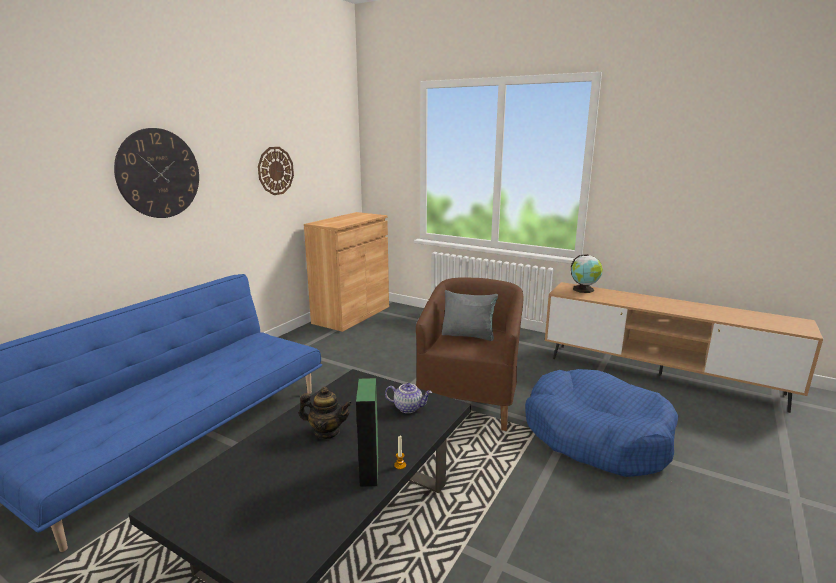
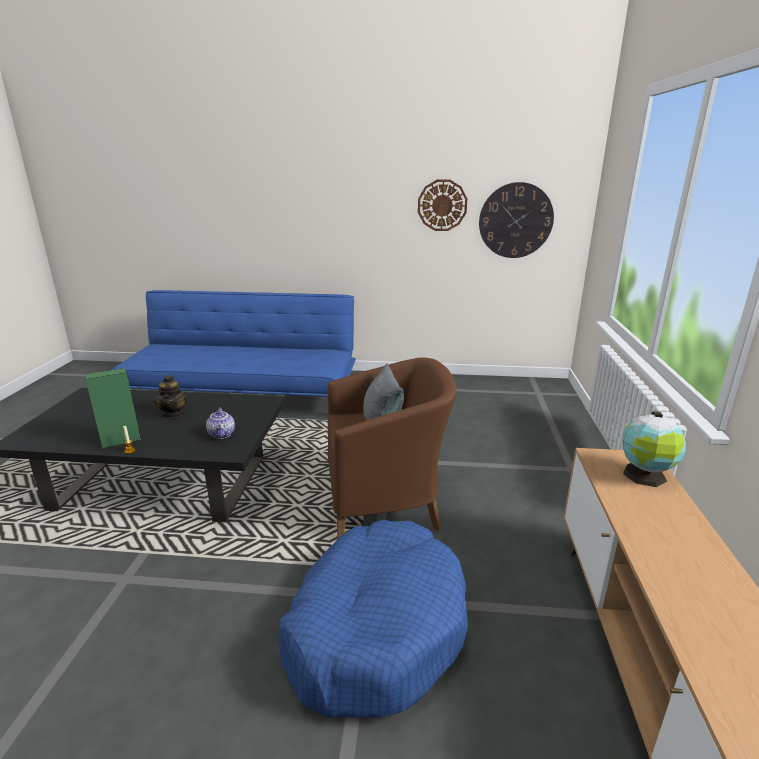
camera: 65 degrees right, 5 degrees up
(158, 173) = (314, 197): wall clock -> wall clock (515, 220)
(351, 315) = (508, 386): brown cabinet -> none

